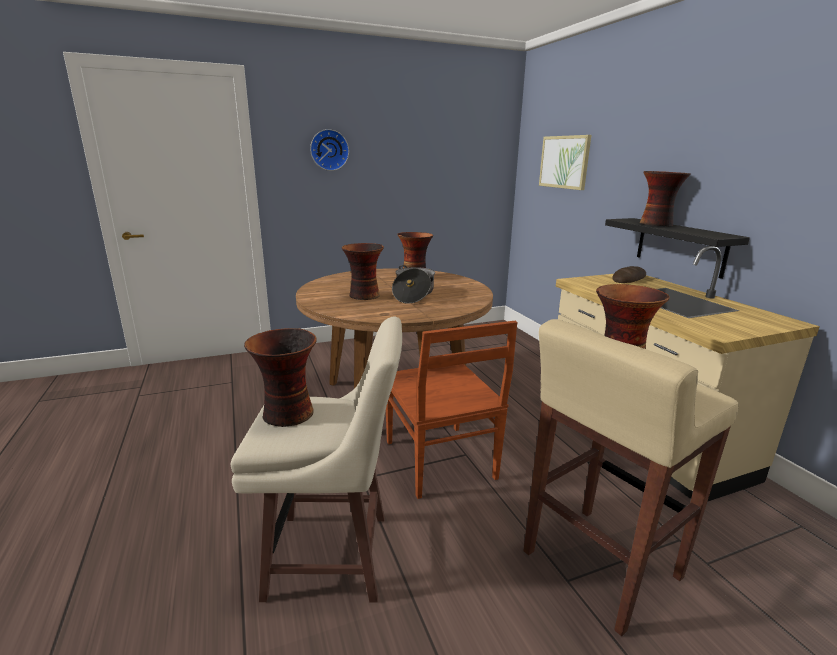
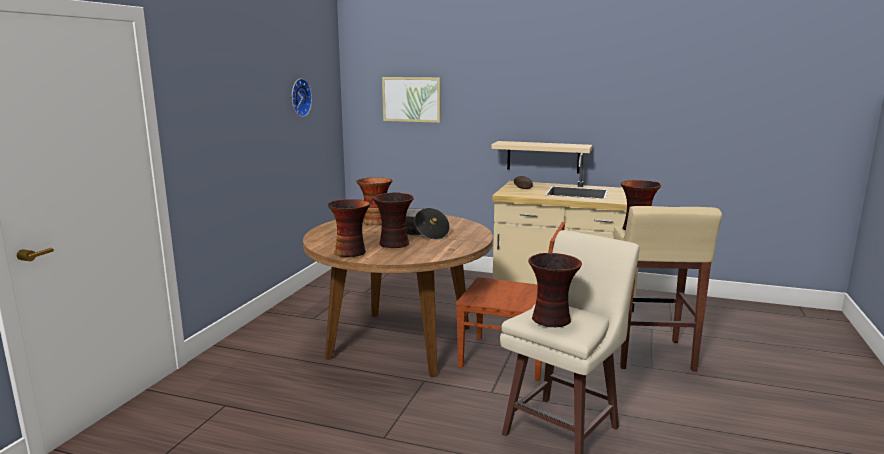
camera: 50 degrees left, 5 degrees down
(329, 150) = (220, 102): wall clock -> wall clock (299, 97)
(657, 224) = (530, 143): vase -> vase (351, 252)
(680, 246) = (543, 157): black shelf -> beige shelf

